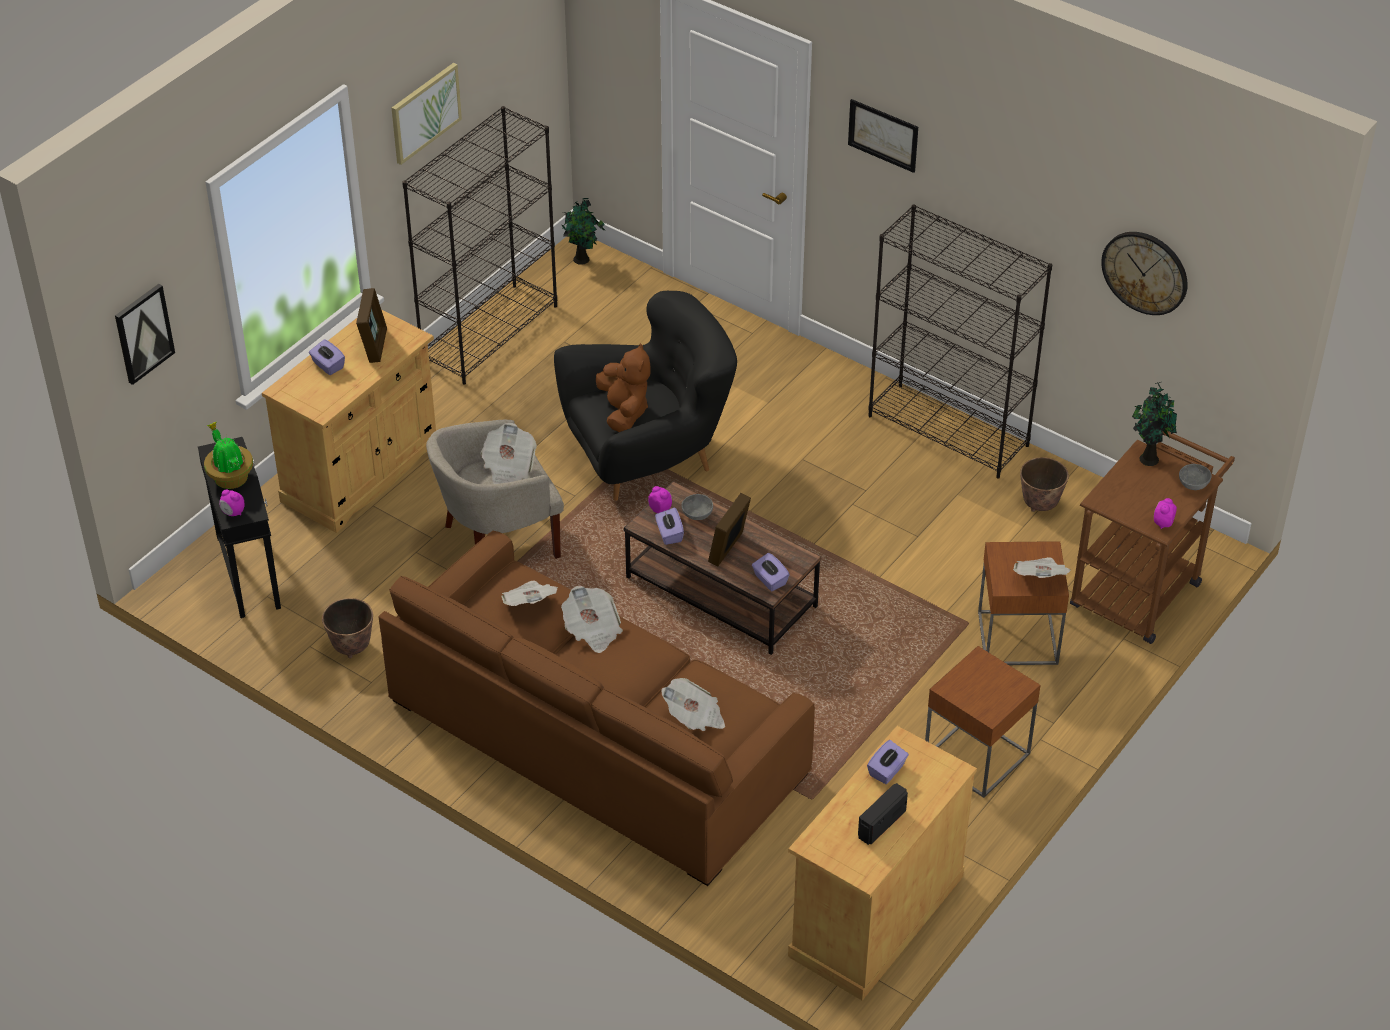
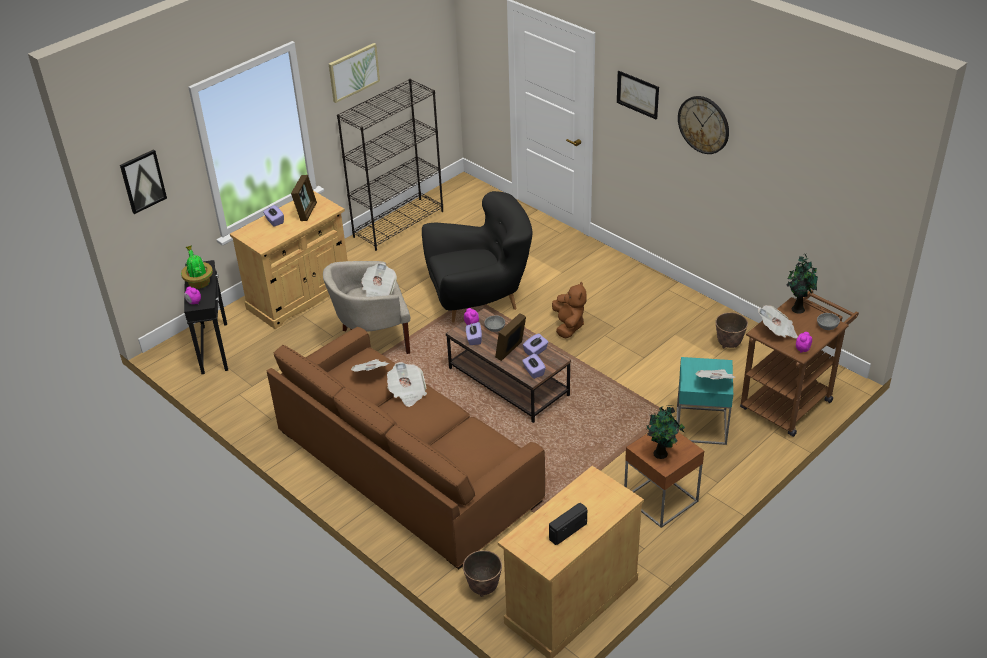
camera: 10 degrees right, 5 degrees down
(351, 648) = (264, 397): planter -> planter (483, 588)
(583, 259) = (465, 187): potted plant -> potted plant (662, 454)
(624, 411) = (461, 265): brown plush toy -> brown plush toy (568, 326)
(694, 717) = (462, 453): newspaper -> newspaper (777, 331)
(887, 771) = (579, 495): purple tissue box -> purple tissue box (535, 351)
(949, 431) = (675, 296): black bookcase -> none
(1017, 638) = (701, 425): brown side table -> turquoise side table
(1145, 272) = (802, 182): wall clock -> wall clock (704, 124)

